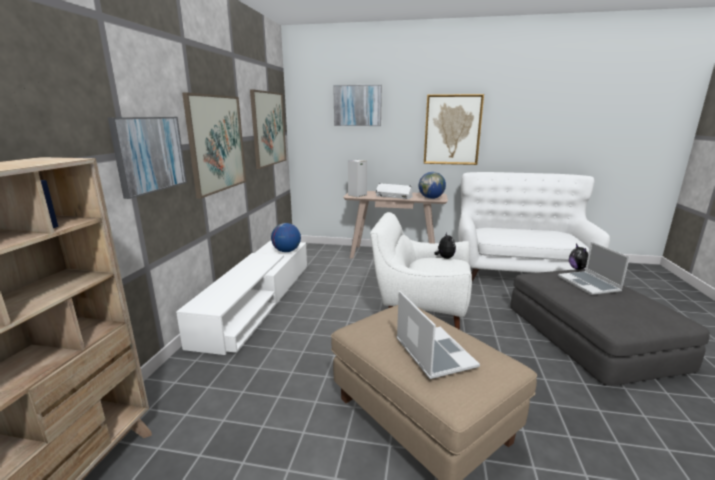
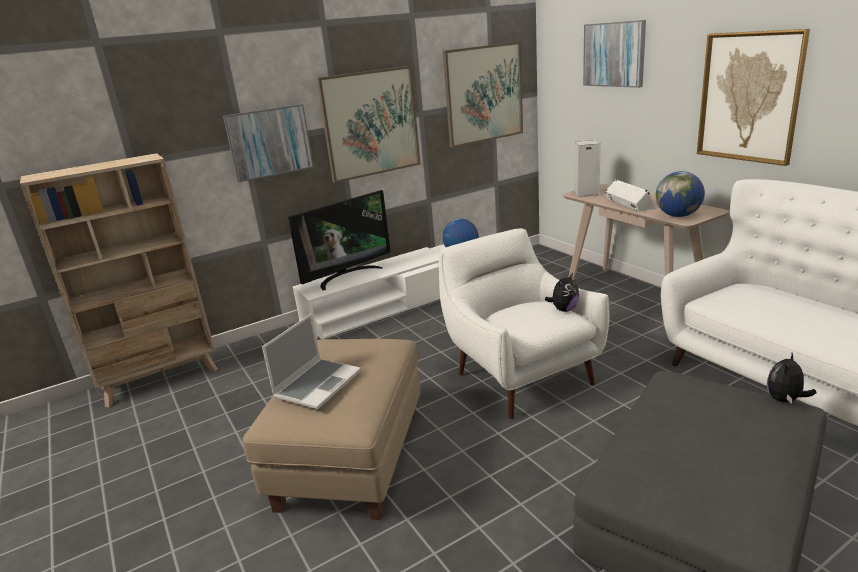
camera: 50 degrees right, 5 degrees up
(220, 288) = (346, 276): none -> television
(589, 284) = (713, 421): laptop -> none

